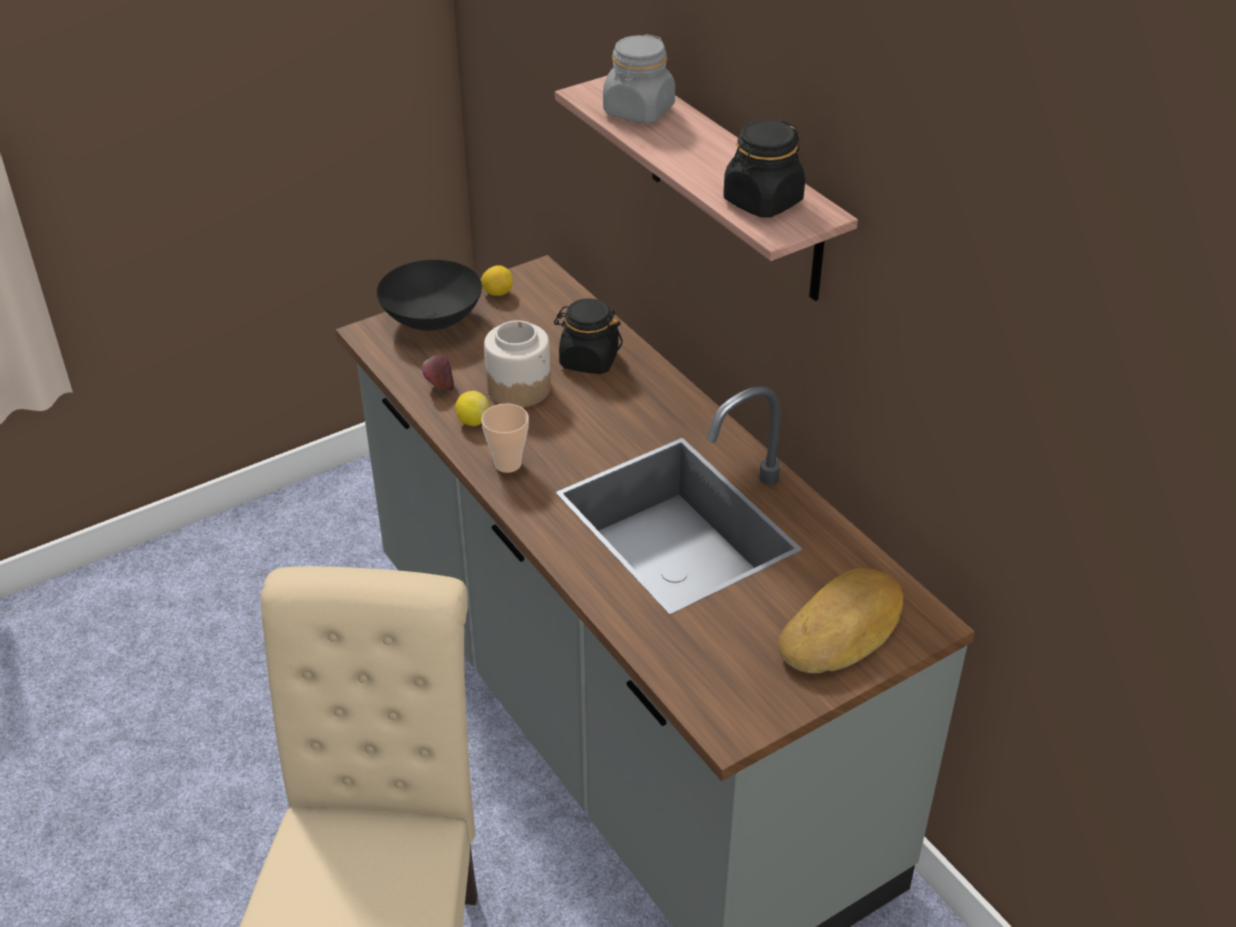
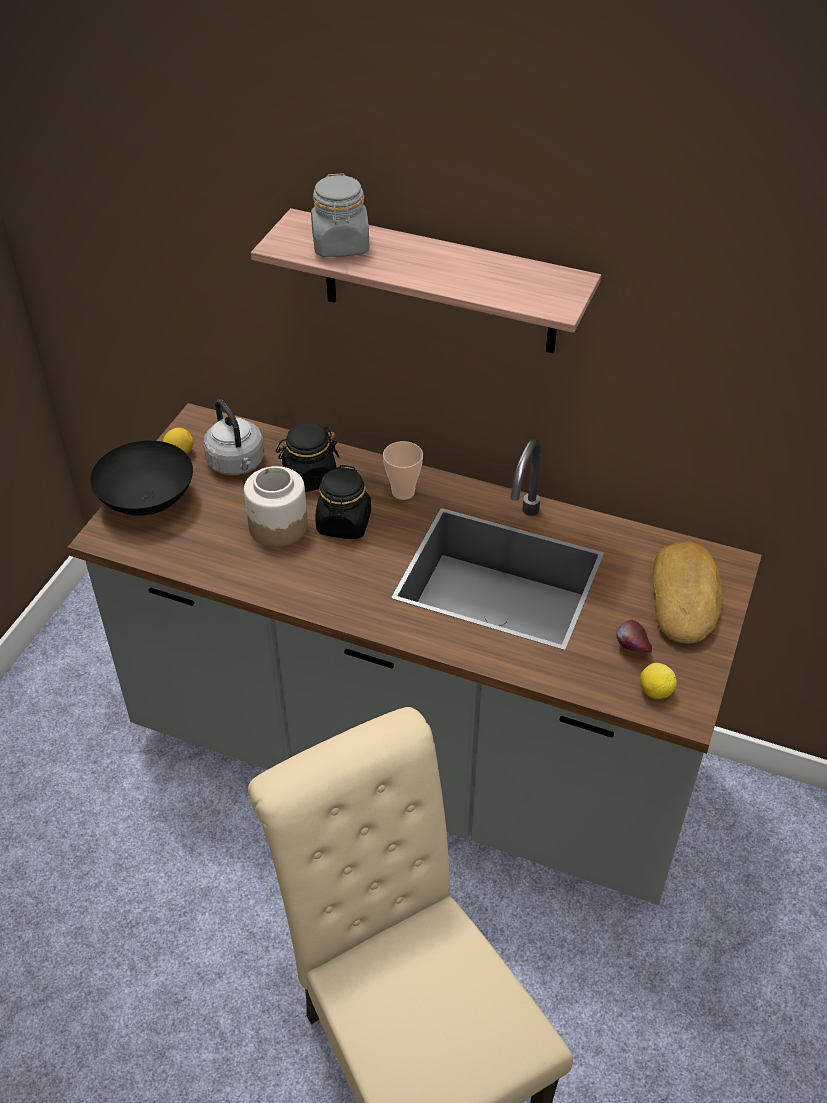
camera: 35 degrees left, 5 degrees up
(439, 387) = (211, 556): apple -> apple (632, 649)
(473, 421) = (269, 571): lemon -> lemon (655, 691)
(508, 464) = (332, 593): cup -> cup (403, 492)
(537, 322) = (237, 464): none -> grey kettle
(762, 202) = (522, 286): black jar -> black jar (344, 524)

